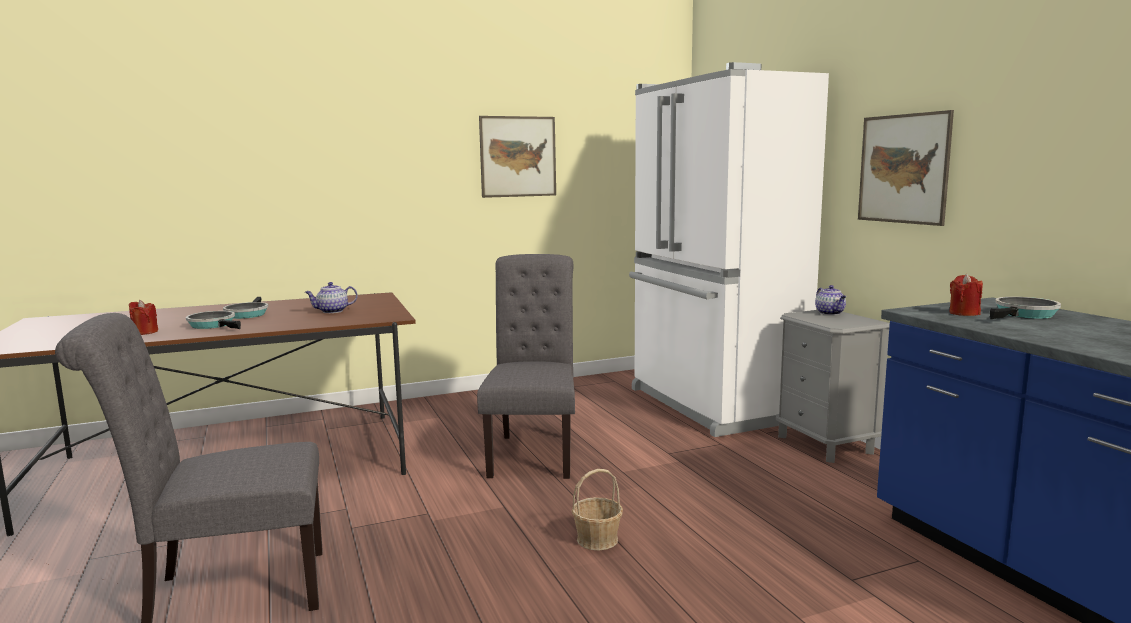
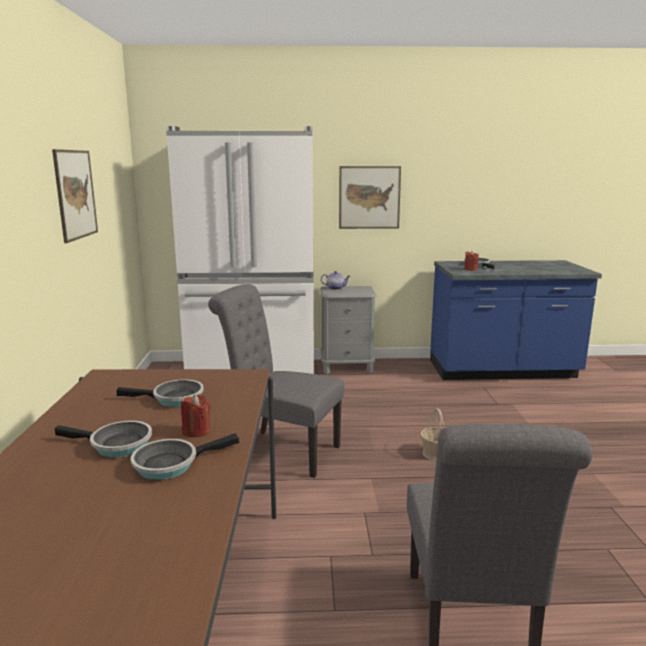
camera: 70 degrees left, 5 degrees up
(145, 332) = (160, 515): red candle -> red candle (196, 431)
(332, 311) = (174, 399): teapot -> frying pan

